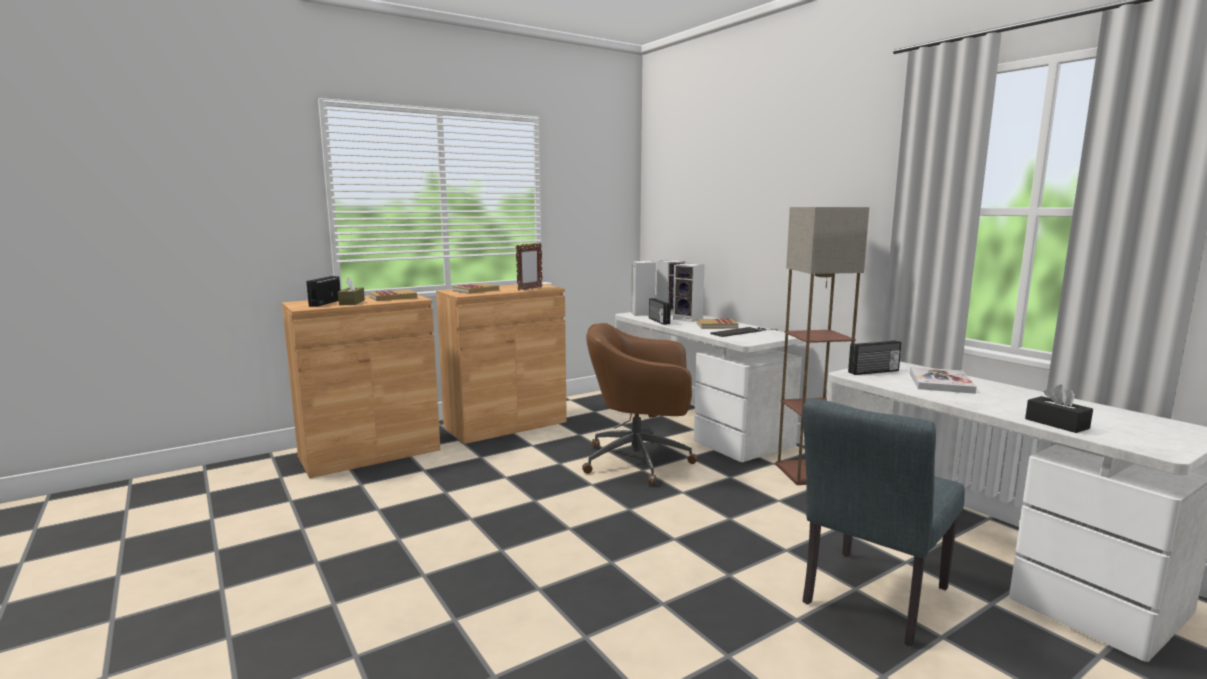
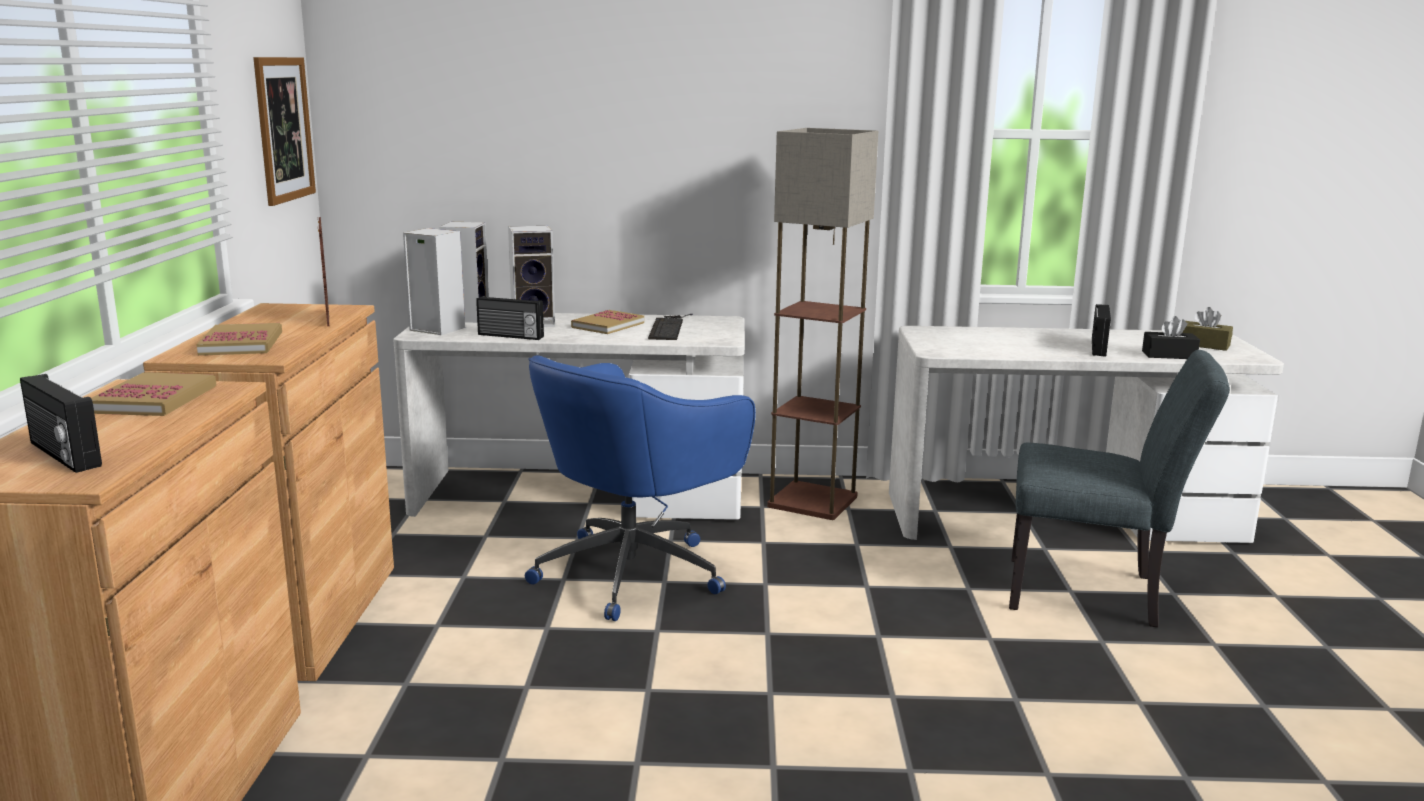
camera: 55 degrees left, 5 degrees up
(352, 302) = (128, 434): brown tissue box -> brown tissue box (1203, 345)
(608, 209) = (284, 129): none -> picture
(640, 461) = (634, 572): brown office chair -> blue office chair
(870, 600) = (1096, 594): grey chair -> grey chair turned 60 degrees counterclockwise
(874, 372) = (941, 343): radio -> radio (1100, 348)
(940, 382) = (1010, 340): book -> none

